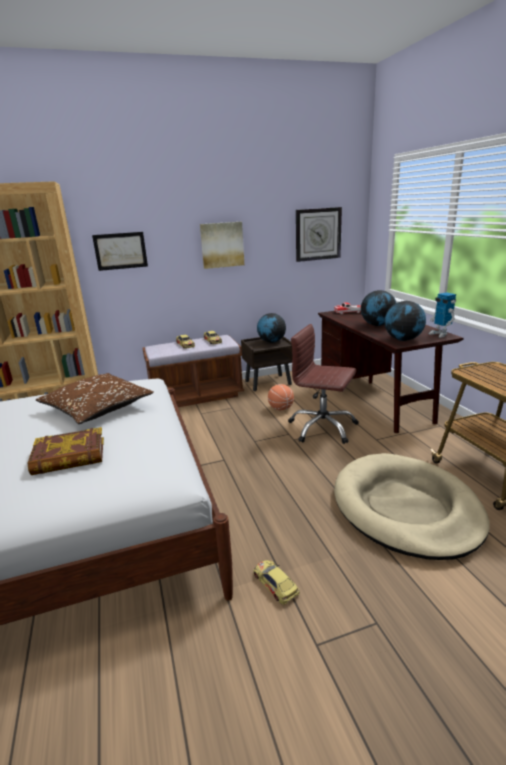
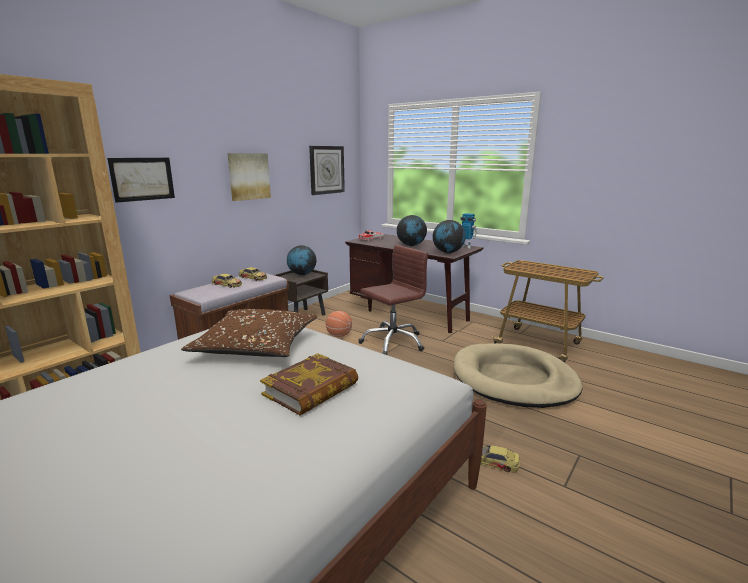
camera: 35 degrees left, 5 degrees down
(322, 428) = (392, 342): brown office chair -> brown office chair turned 150 degrees clockwise

